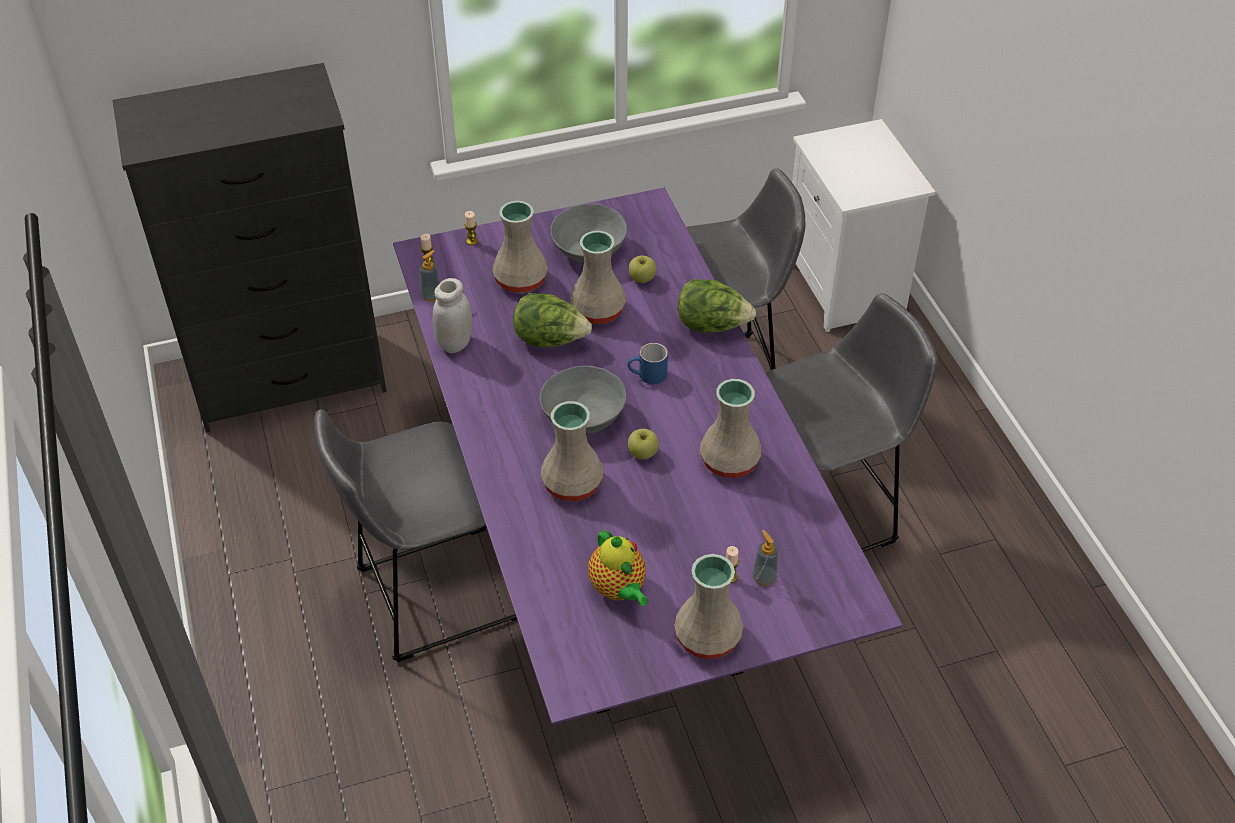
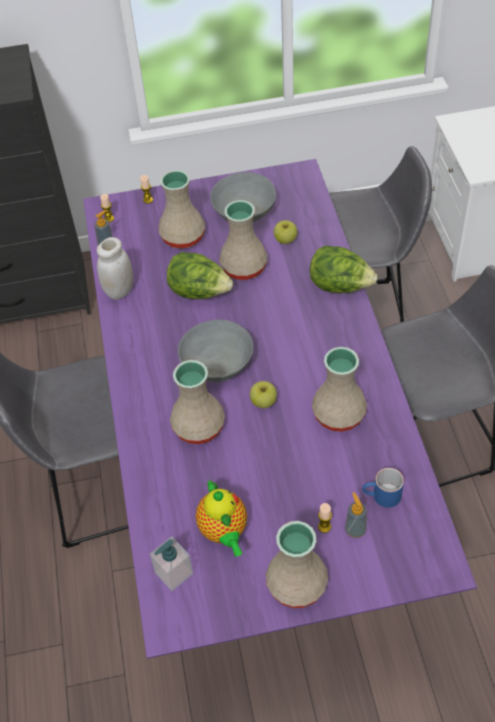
camera: 10 degrees right, 5 degrees up
(568, 636) = (173, 573): none -> soap dispenser
(647, 376) = (277, 329): blue mug -> blue mug (381, 497)

